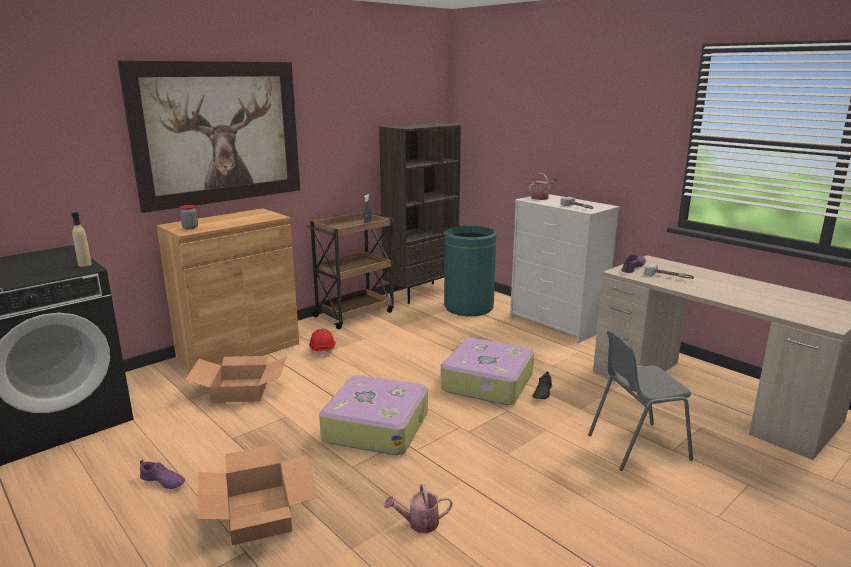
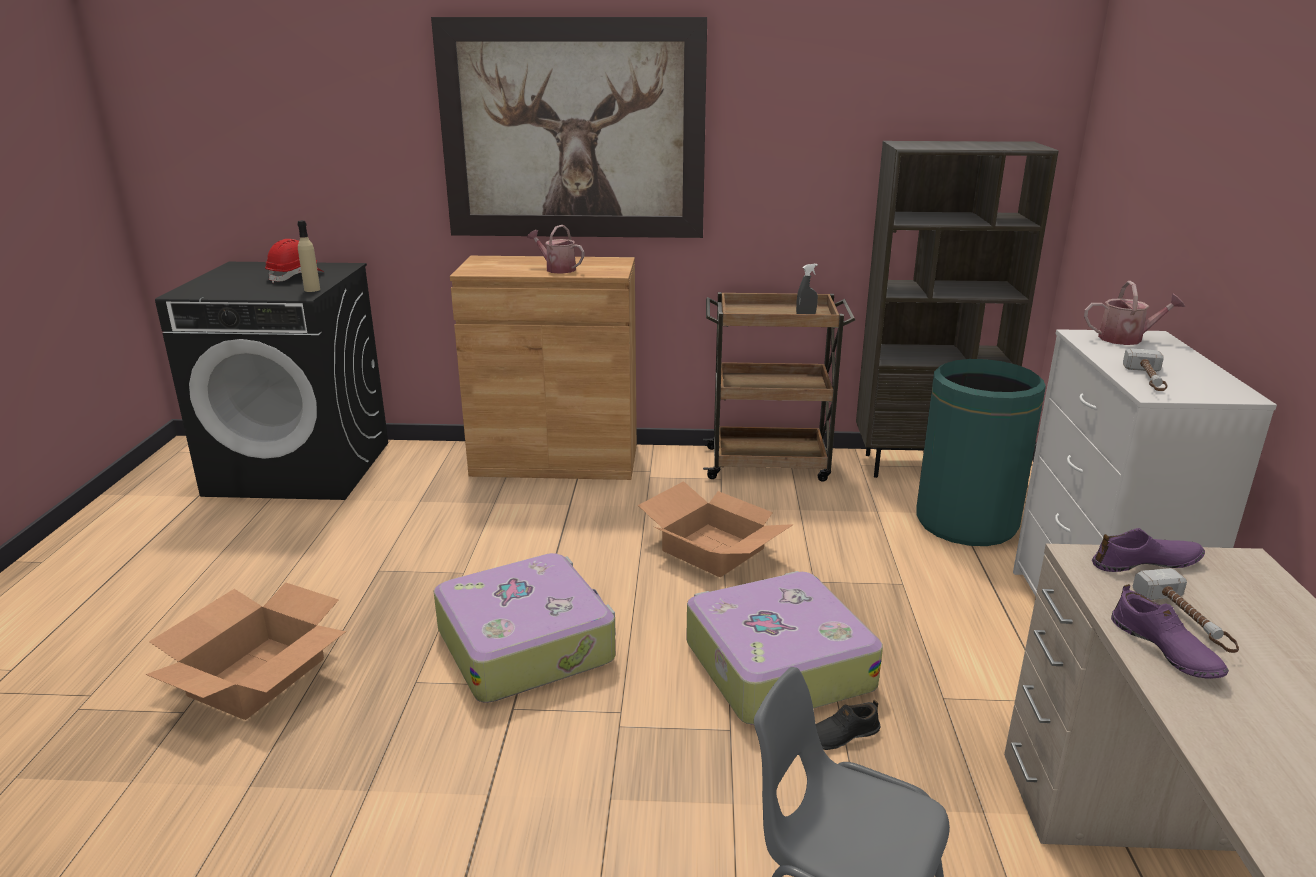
camera: 45 degrees right, 5 degrees up
(163, 481) = (258, 584): purple shoe -> purple shoe (1165, 649)
(190, 228) = (486, 267): jar -> none
(241, 390) = (479, 513): cardboard box -> cardboard box (715, 549)
(322, 350) = (642, 501): red hard hat -> red hard hat (296, 276)
(419, 523) = (350, 811): watering can -> watering can (557, 269)

